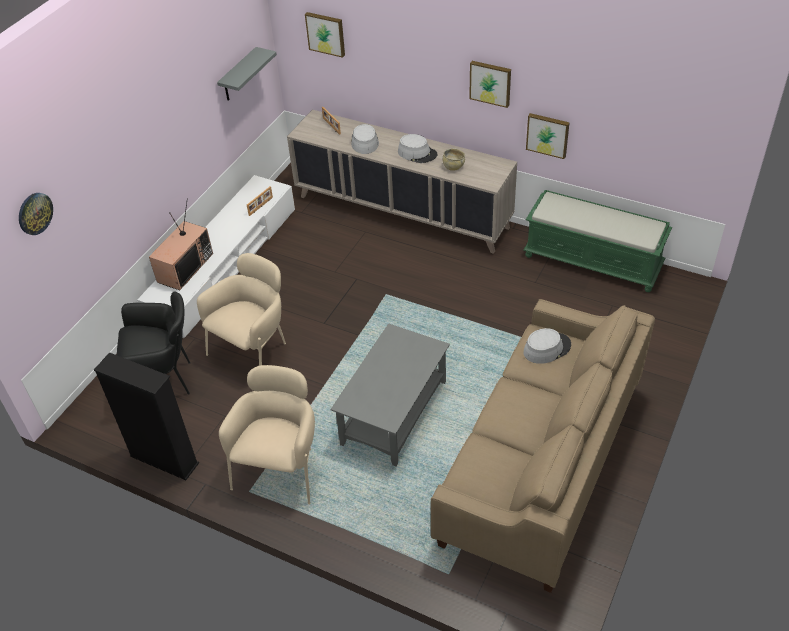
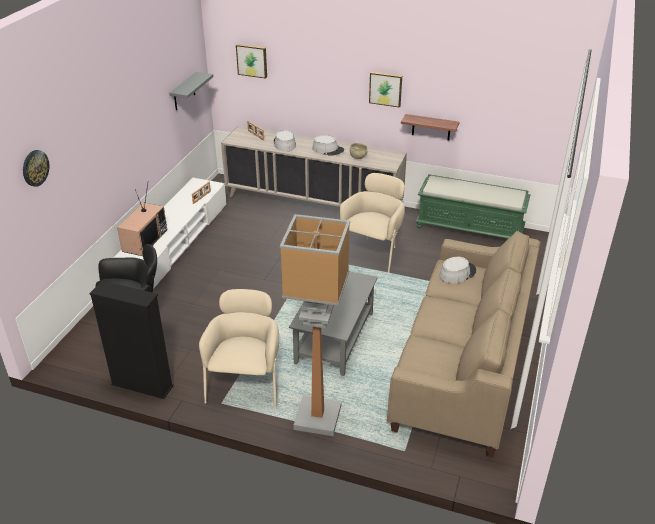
camera: 10 degrees left, 10 degrees down
(254, 350) = (208, 301): beige armchair -> beige armchair (373, 252)
(354, 521) = (316, 418): none -> floor lamp
(548, 134) = (431, 127): picture -> shelf

